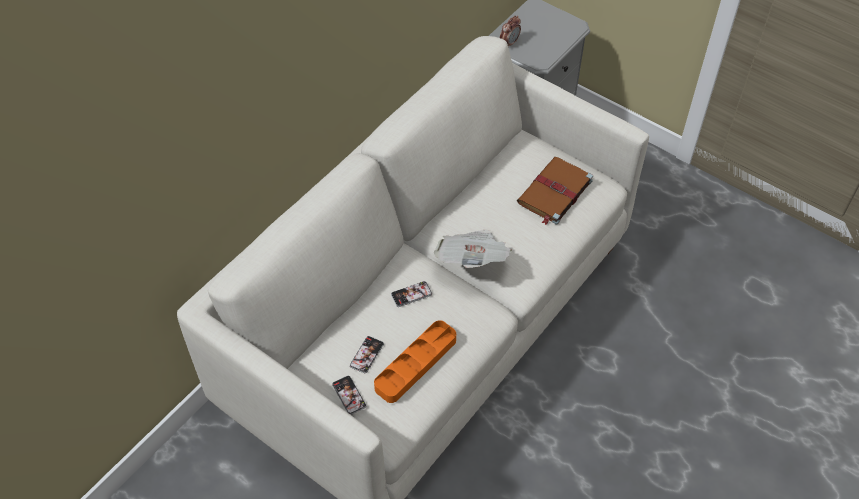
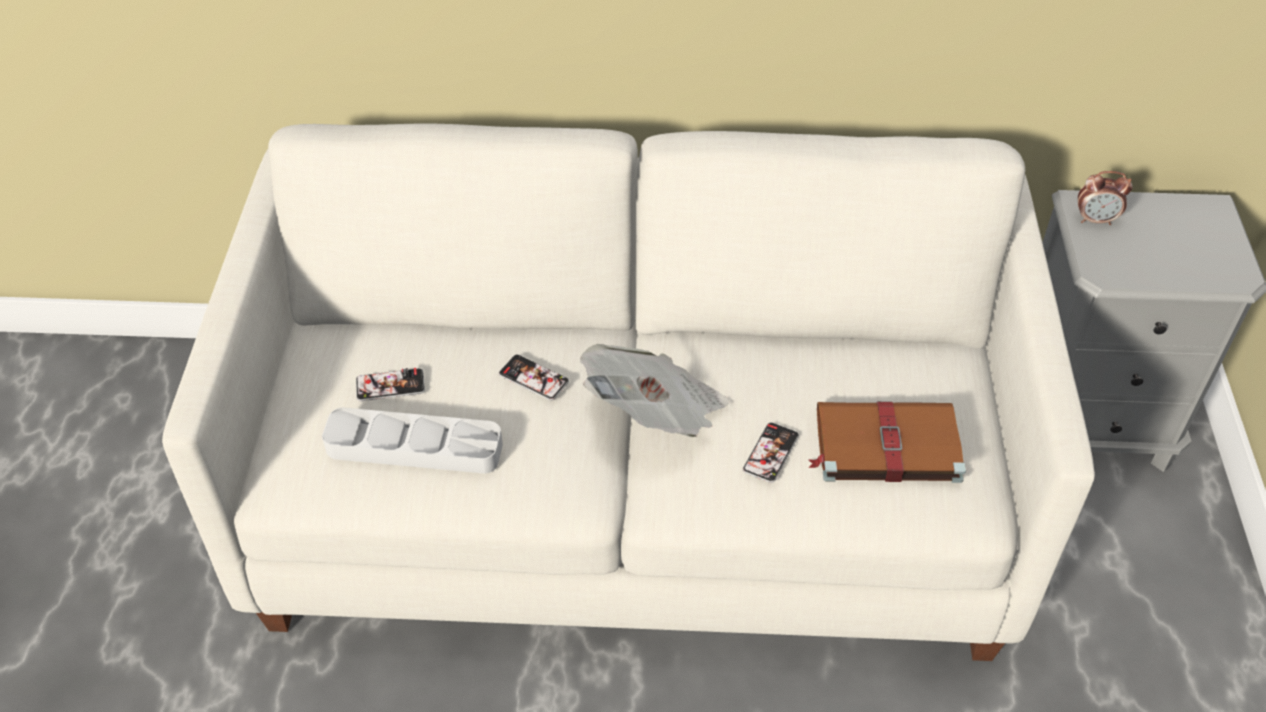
camera: 55 degrees right, 5 degrees down
(349, 395) = (309, 403): phone -> phone (770, 453)
(416, 364) = (414, 447): orange tray -> grey tray

